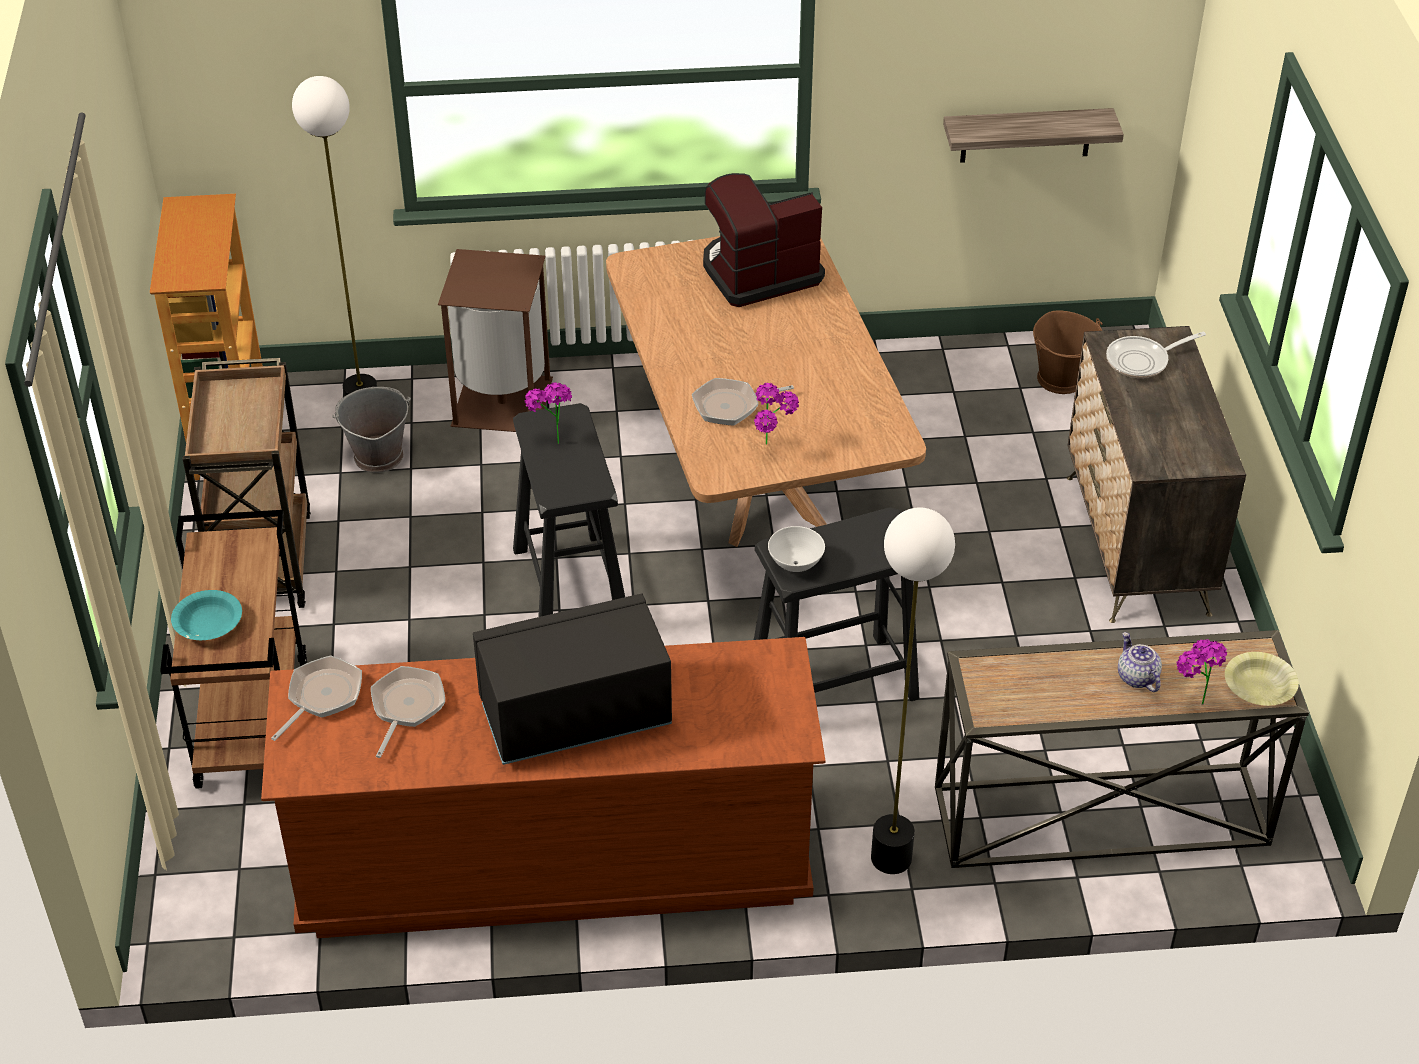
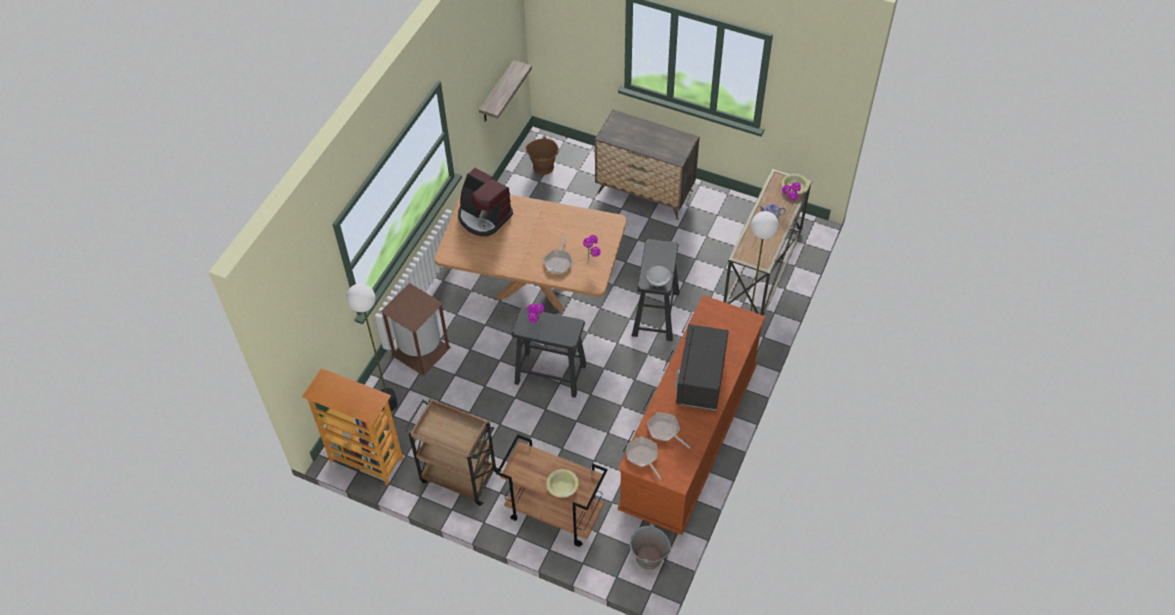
camera: 60 degrees left, 10 degrees up
(208, 624) = (562, 486): turquoise bowl -> yellow bowl
(377, 456) = (422, 410): grey bucket -> grey bucket (648, 558)
(758, 272) = (484, 217): coffee machine -> coffee machine turned 60 degrees counterclockwise
(1142, 361) = (622, 131): frying pan -> none

